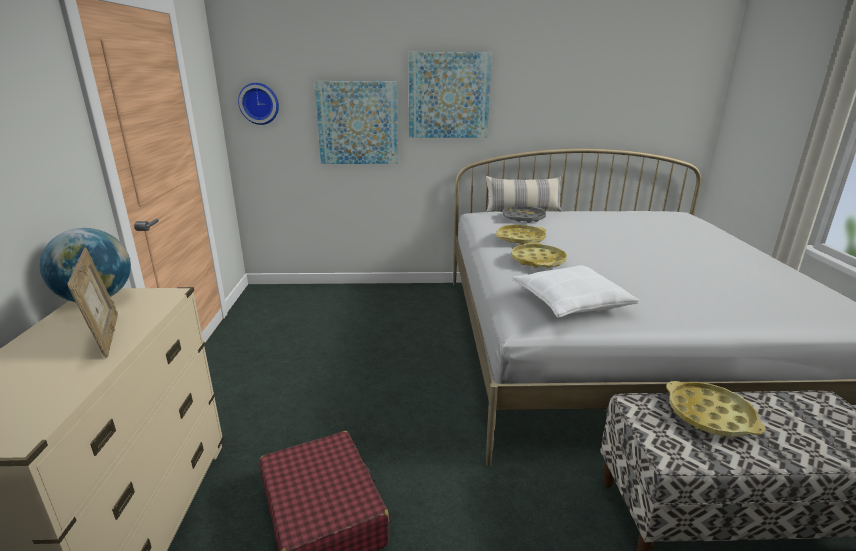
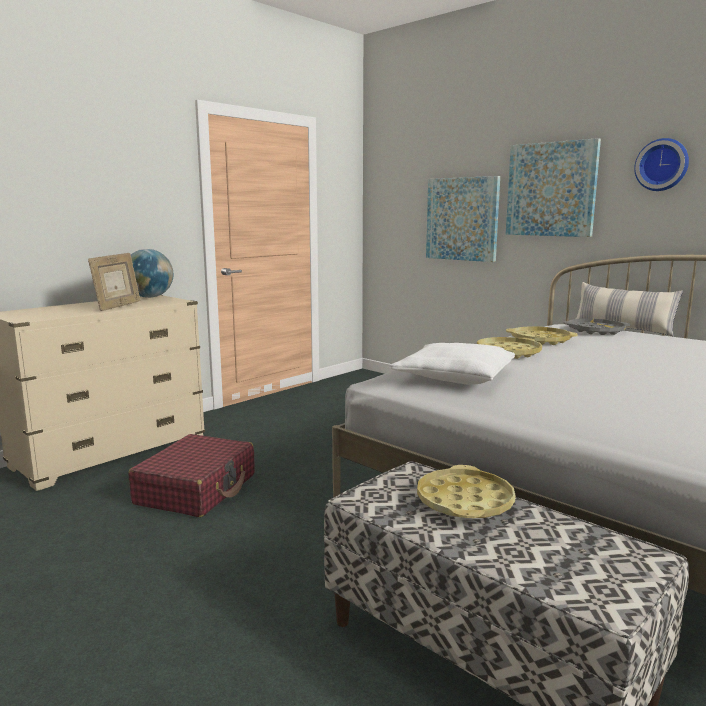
camera: 45 degrees right, 10 degrees down
(259, 103) = (388, 201): wall clock -> wall clock (662, 165)

